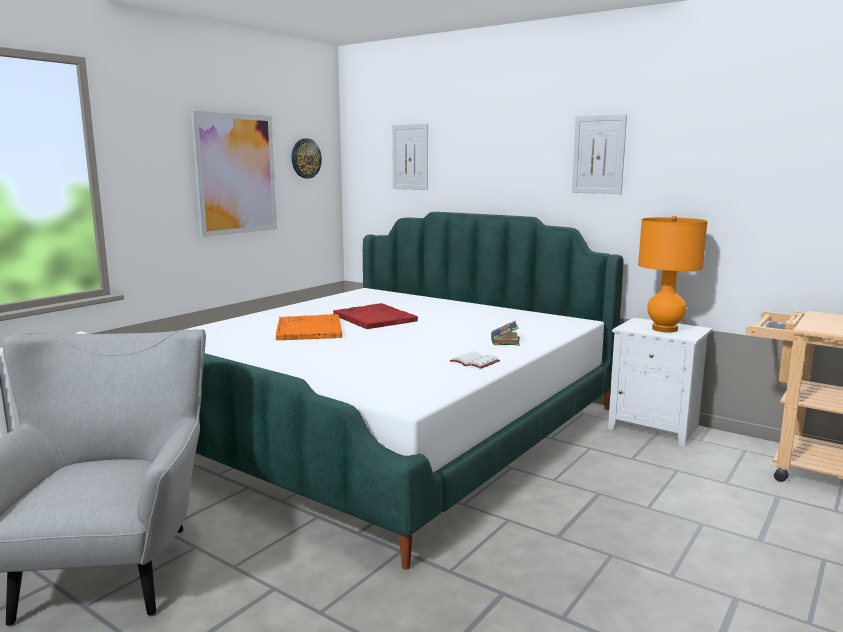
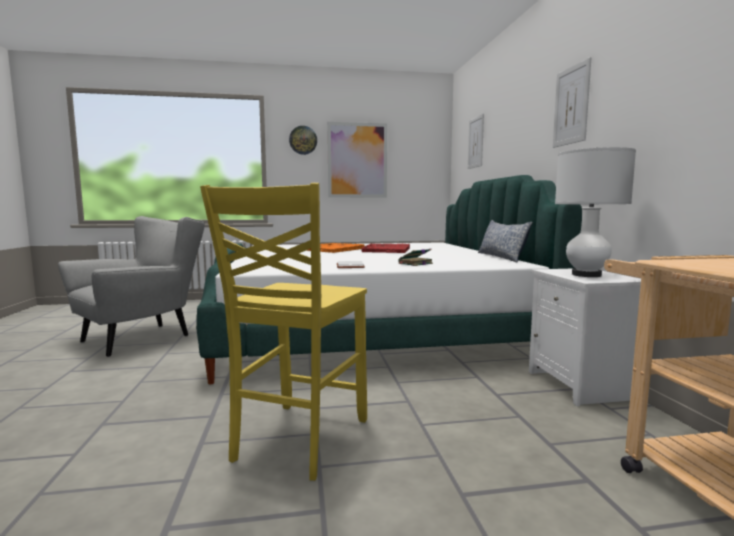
camera: 45 degrees right, 5 degrees down
(305, 158) = (416, 152): wall clock -> wall clock (303, 140)
(524, 311) = (501, 257): none -> pillow
(613, 567) = (298, 440): none -> yellow chair
(664, 329) = (586, 275): orange table lamp -> white table lamp

